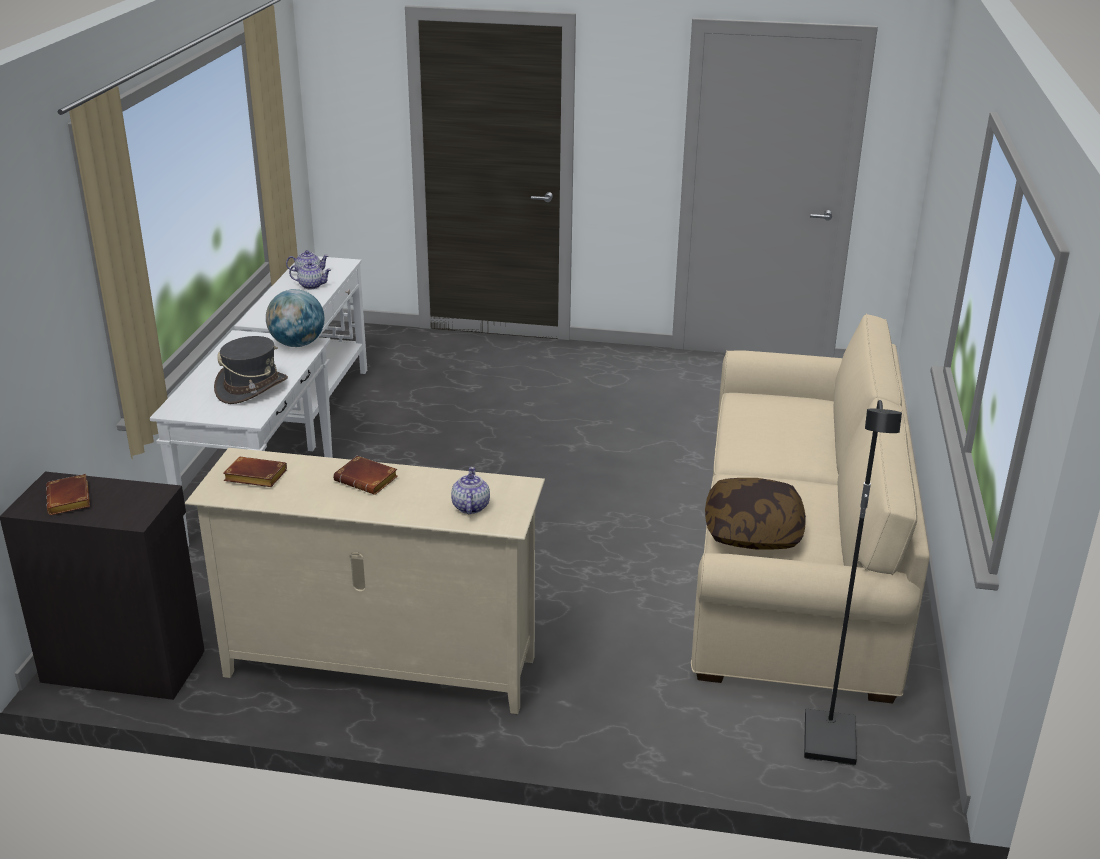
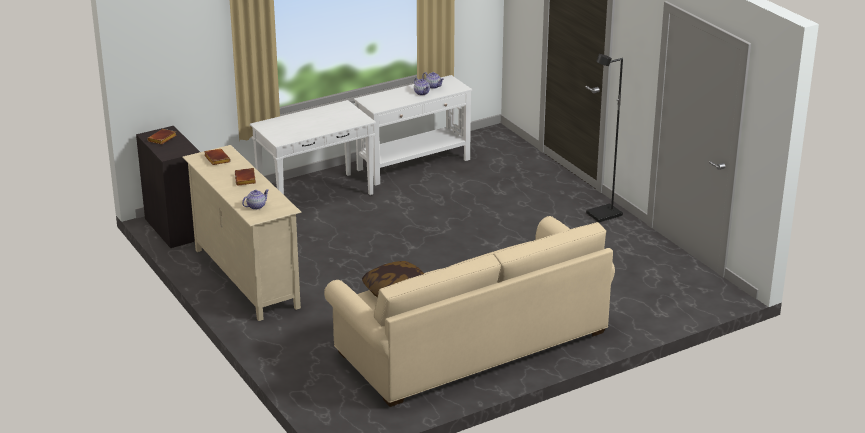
camera: 50 degrees right, 0 degrees up
(252, 388) = (304, 129): grey hat -> none
(297, 344) = (357, 118): globe -> none
(831, 741) = (340, 400): black floor lamp -> black floor lamp (604, 215)

